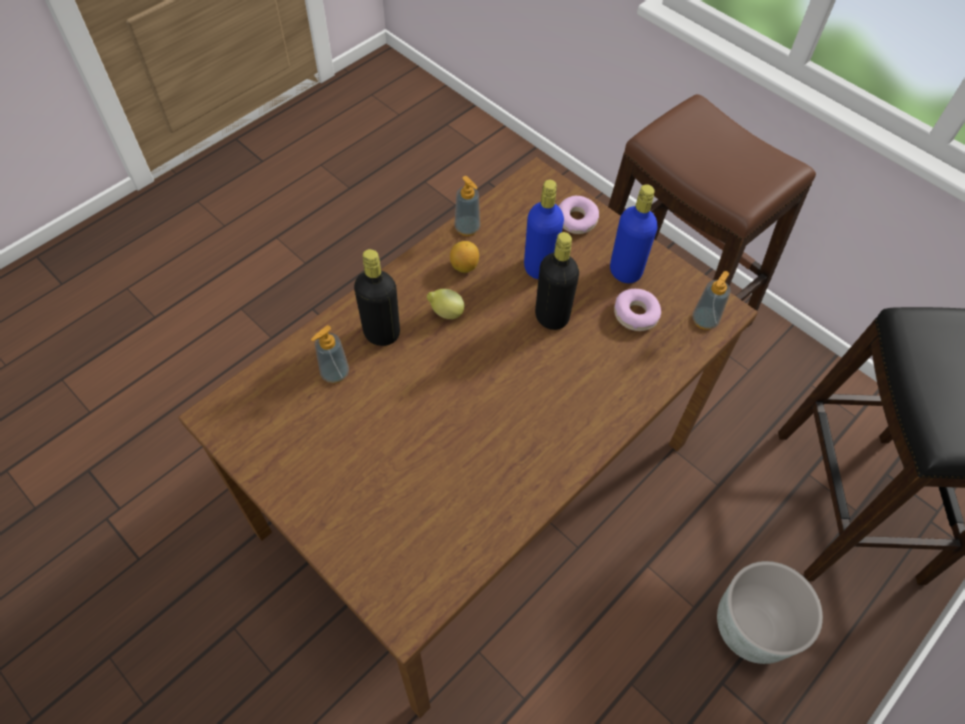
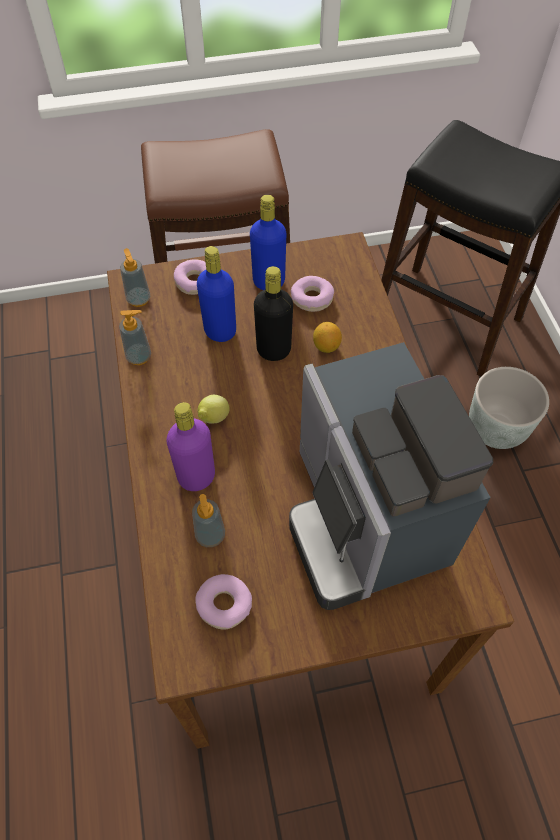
camera: 55 degrees left, 0 degrees up
(280, 417) = (224, 604): none -> donut
(382, 333) = (196, 477): black bottle -> purple bottle
(425, 480) = (364, 519): none -> coffee machine
(464, 266) = (176, 380): lemon -> lemon (326, 346)
(704, 320) = (347, 263): soap dispenser -> soap dispenser (138, 299)

